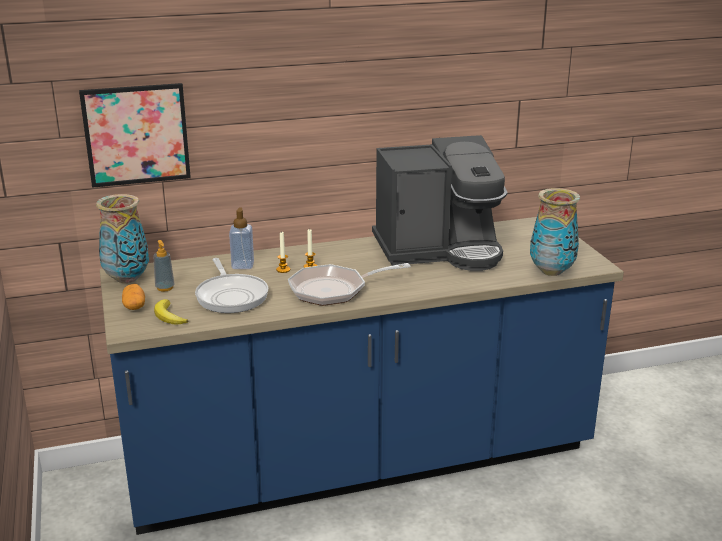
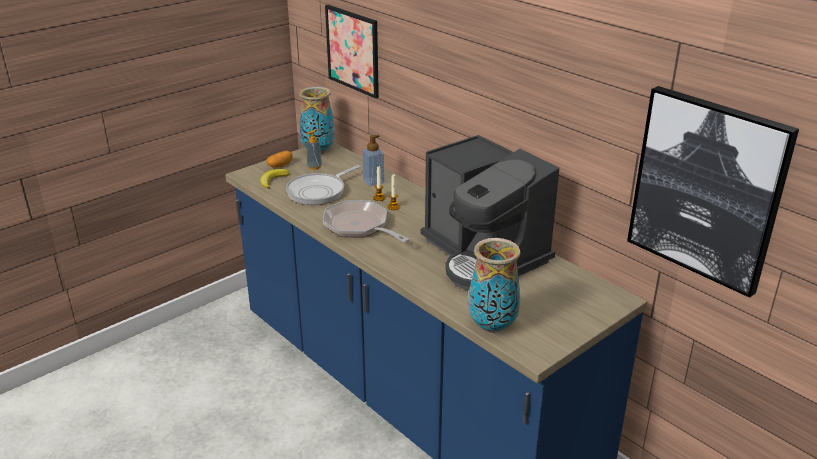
camera: 65 degrees right, 5 degrees up
(581, 102) = (707, 189): none -> picture

